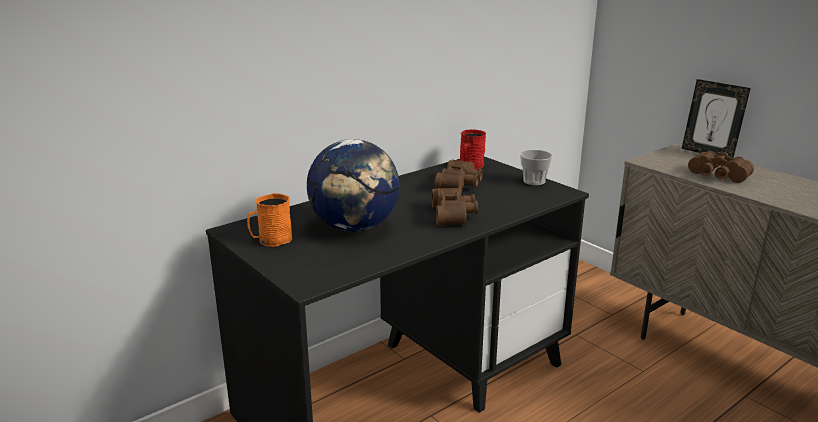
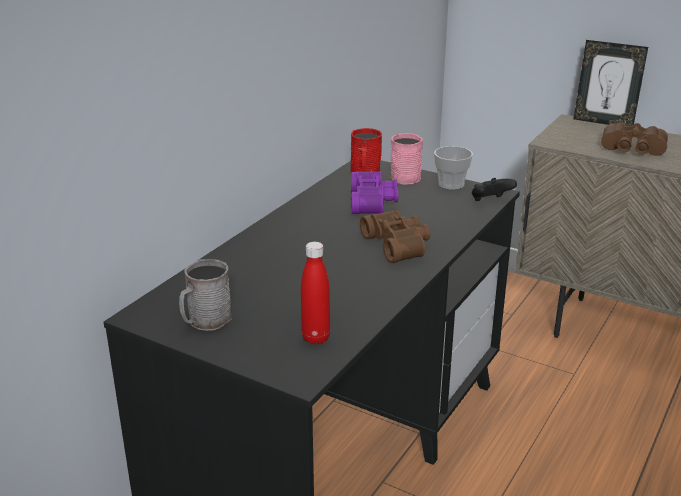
camera: 20 degrees left, 5 degrees up
(271, 240) = (205, 321): orange mug -> grey mug
(338, 264) = (316, 338): none -> red bottle
(355, 227) = (296, 283): globe -> none
(460, 185) = (374, 202): brown binoculars -> purple binoculars
(500, 171) = (404, 176): none -> pink mug
(556, 197) = (490, 201): none -> black game controller

